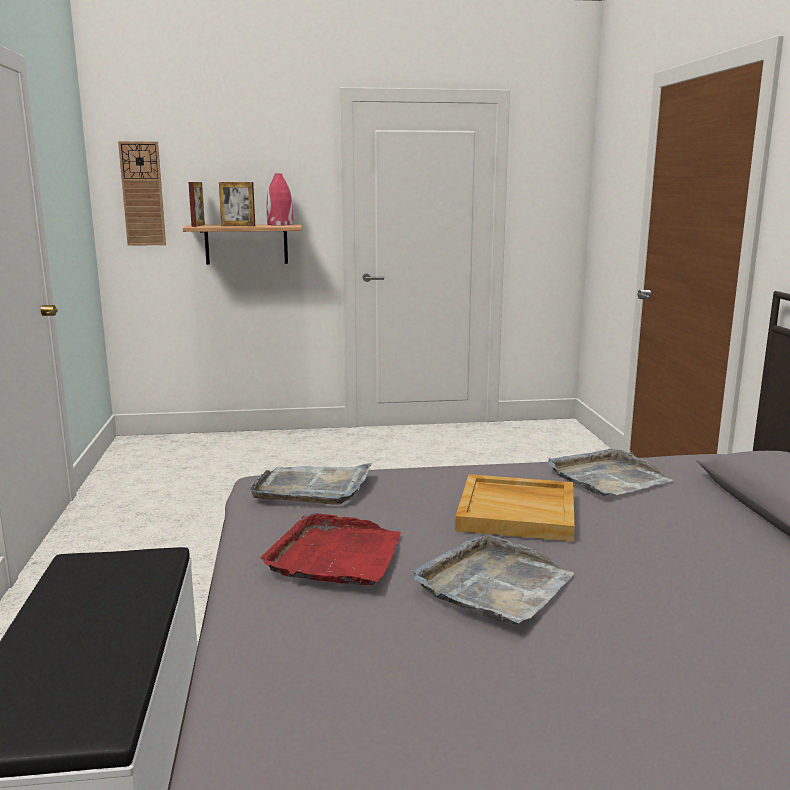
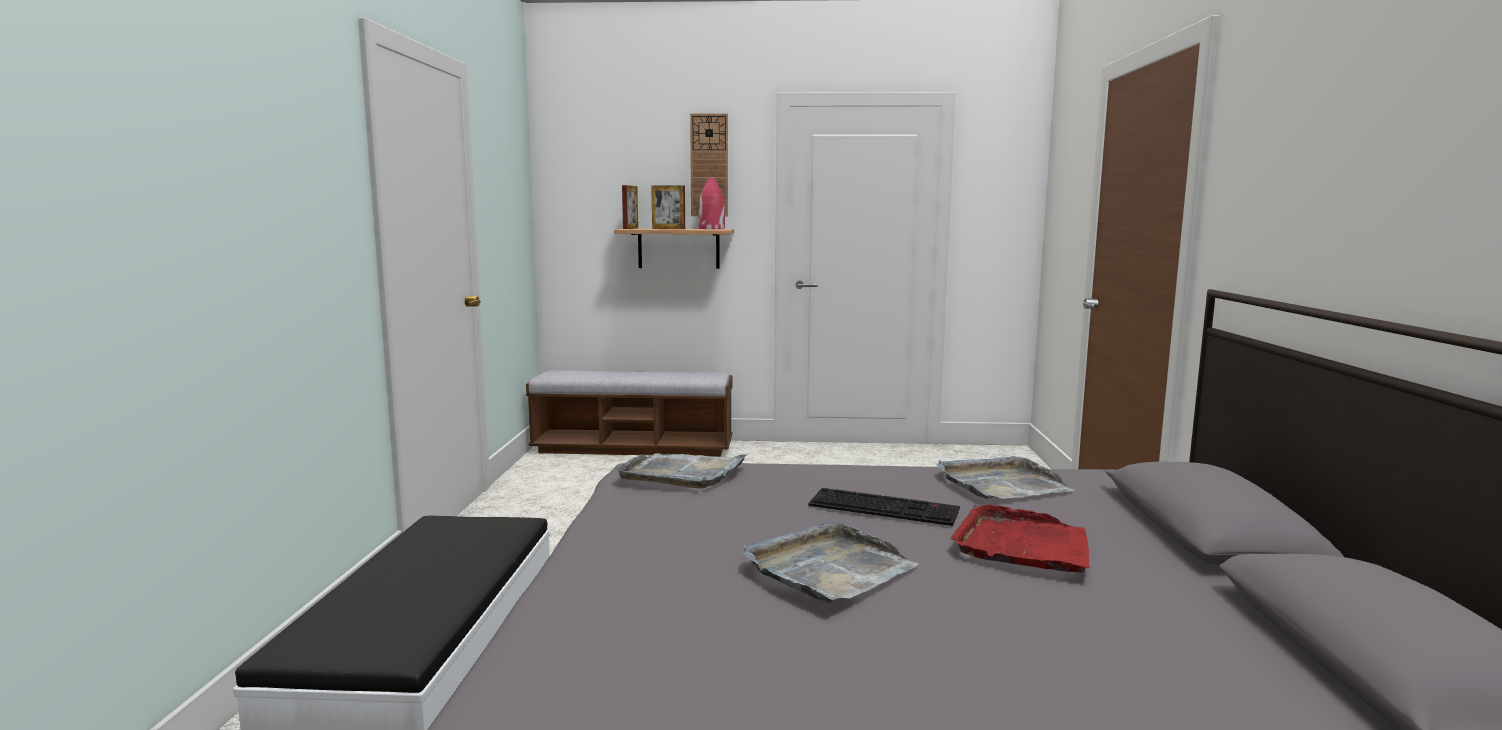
camera: 10 degrees right, 5 degrees down
(142, 194) = (581, 198): wall clock -> wall clock (709, 165)
(211, 442) = (633, 448): none -> bench
(336, 556) = (678, 531): red tray -> red tray (1023, 545)
(517, 512) = (885, 507): beige tray -> keyboard

